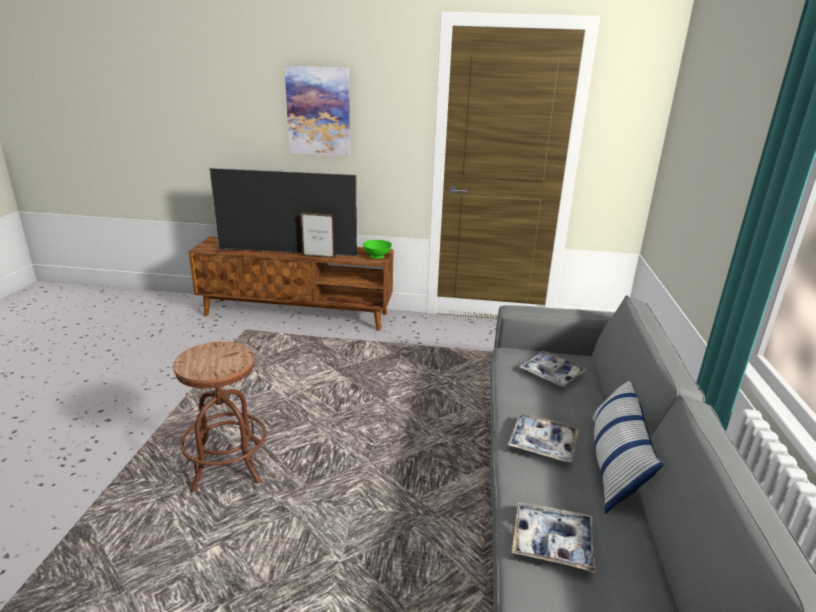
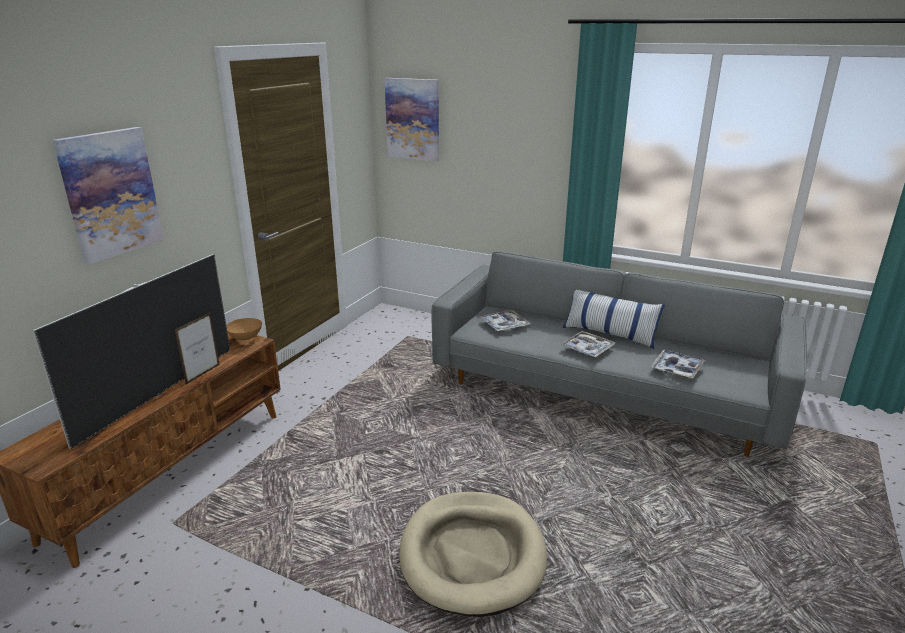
camera: 70 degrees left, 0 degrees up
(227, 465) = (472, 555): brown stool -> beige dog bed
(377, 257) = (245, 340): green bowl -> brown bowl
(686, 118) = (413, 119): none -> picture

